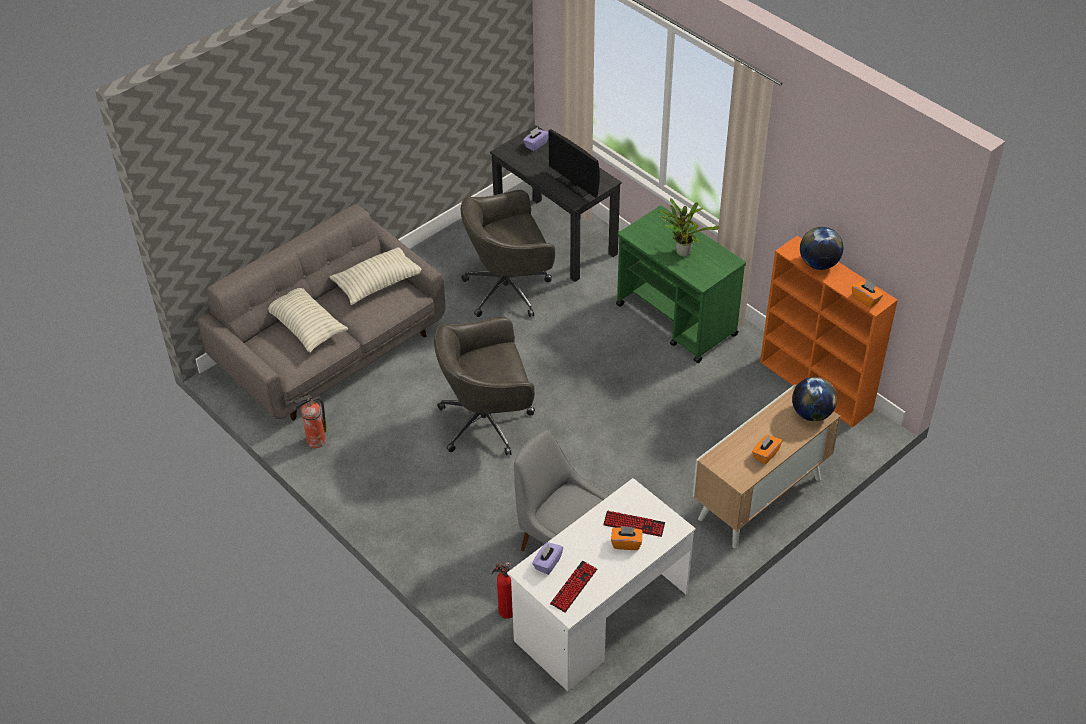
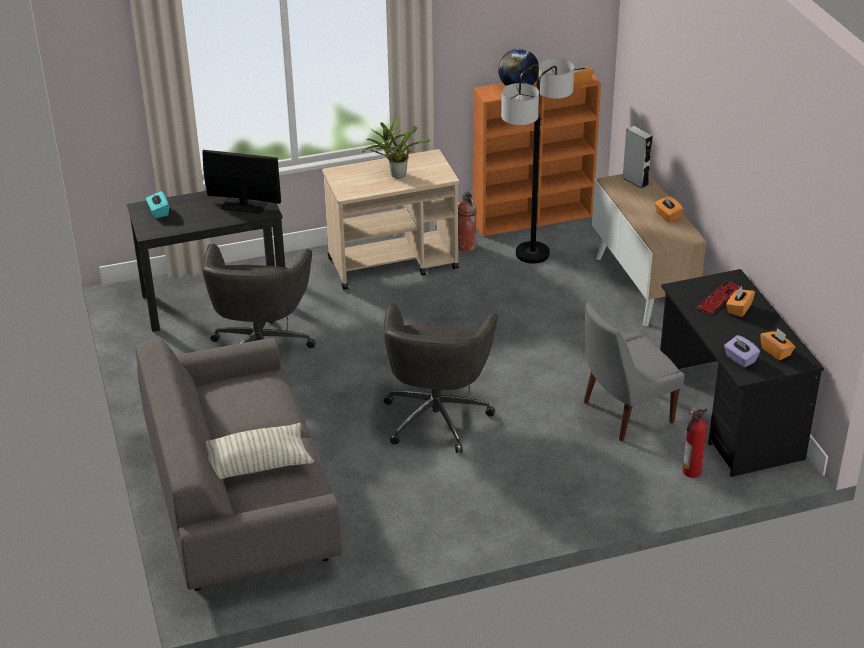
camera: 65 degrees left, 10 degrees down
(315, 441) = (374, 550): fire extinguisher -> fire extinguisher (467, 247)
(378, 283) = (232, 394): pillow -> none
(535, 145) = (158, 212): purple tissue box -> turquoise tissue box
(573, 587) = (776, 352): keyboard -> orange tissue box
(574, 184) = (243, 206): monitor -> monitor turned 150 degrees counterclockwise
(601, 617) = (728, 415): white desk -> black desk
(677, 320) = (394, 263): green cart -> beige cart
(757, 405) = (532, 253): none -> floor lamp
(812, 413) = (635, 181): globe -> grey speaker

